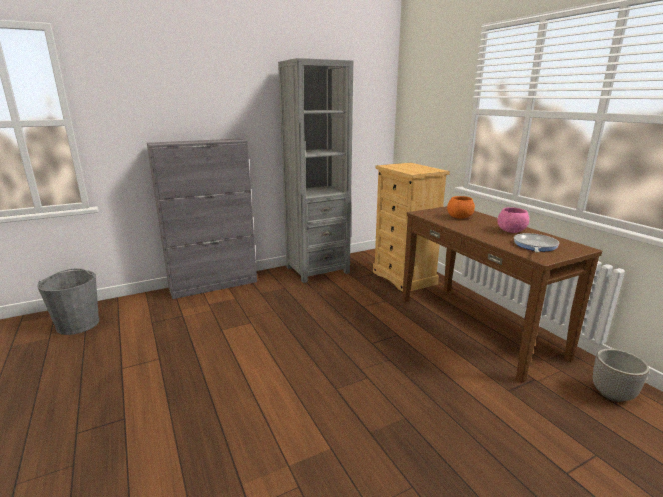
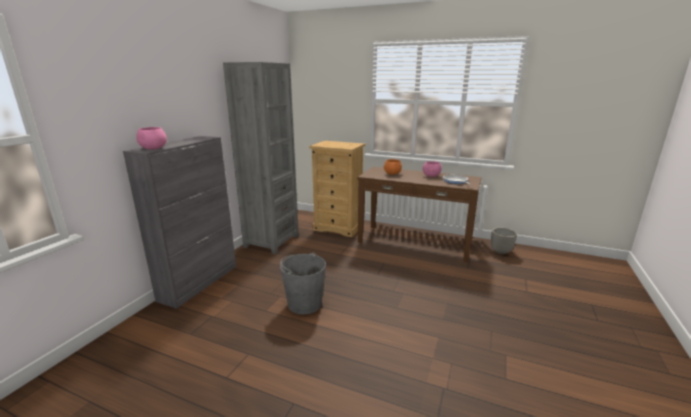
camera: 40 degrees left, 0 degrees up
(78, 324) = (103, 373): grey bucket -> grey bucket (304, 303)
(166, 143) = (153, 148): none -> pink bowl

